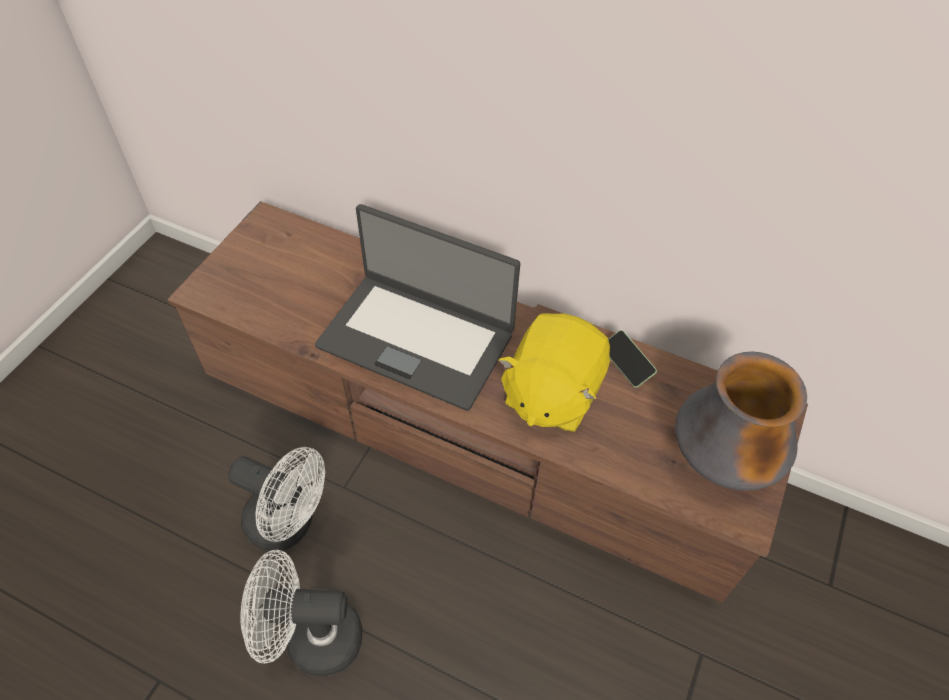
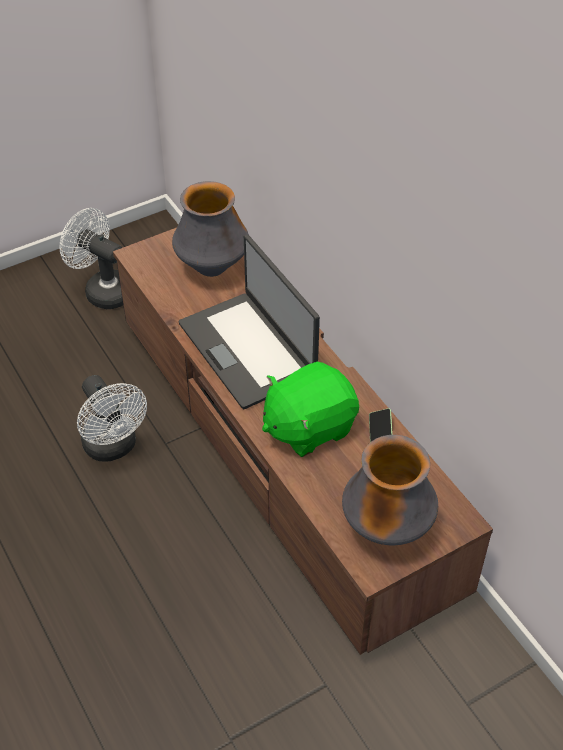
camera: 35 degrees right, 5 degrees down
(303, 266) = (212, 268): none -> vase
(311, 638) = (77, 522): white fan -> white fan (103, 290)
(551, 393) = (308, 427): yellow plush toy -> green plush toy

